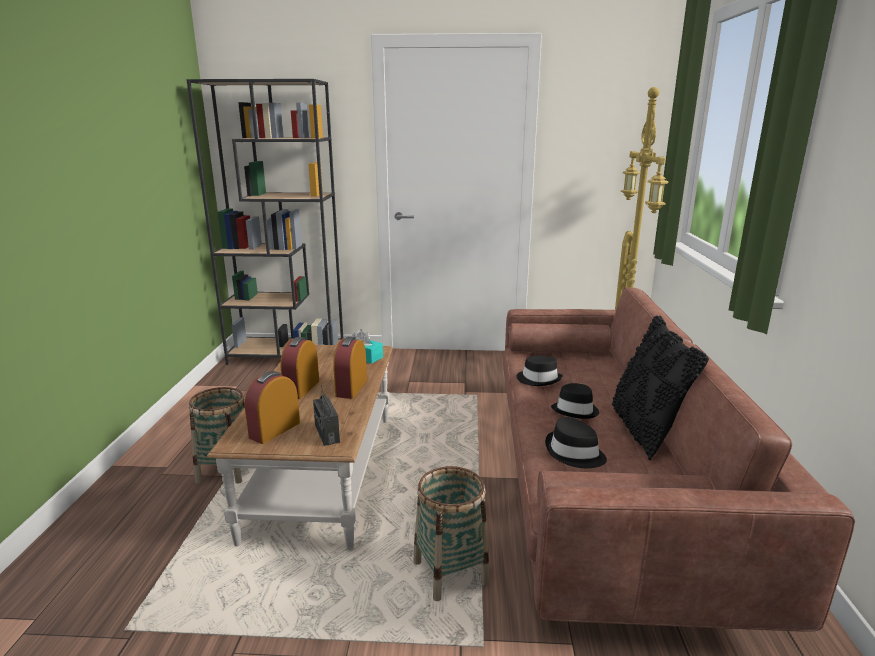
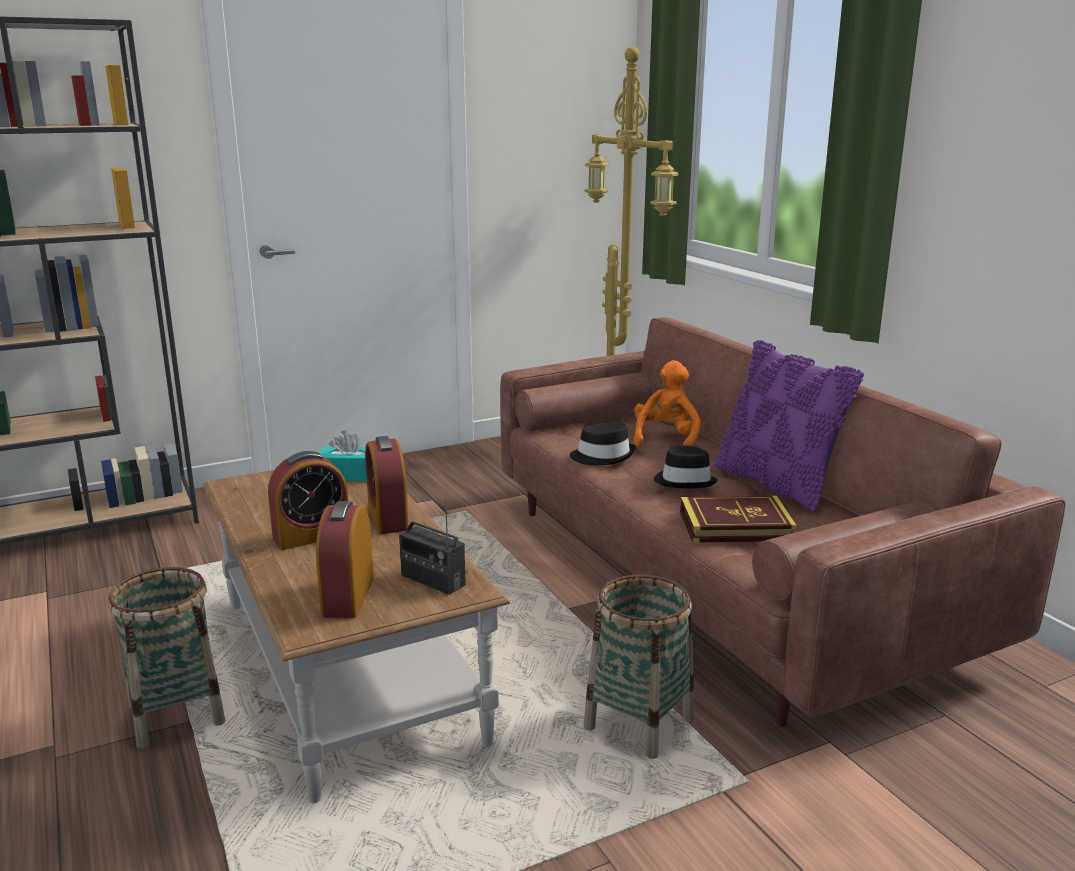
camera: 30 degrees left, 0 degrees up
(301, 388) = (311, 536): alarm clock -> alarm clock turned 105 degrees counterclockwise
(574, 453) = (735, 526): black hat -> book
(597, 378) = (666, 441): none -> orange plush toy
(645, 430) = (776, 485): black pillow -> purple pillow

